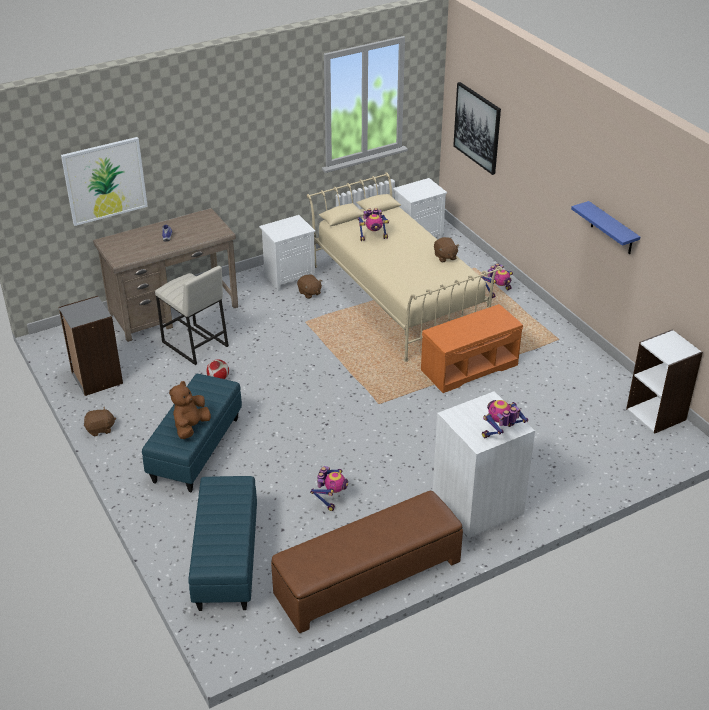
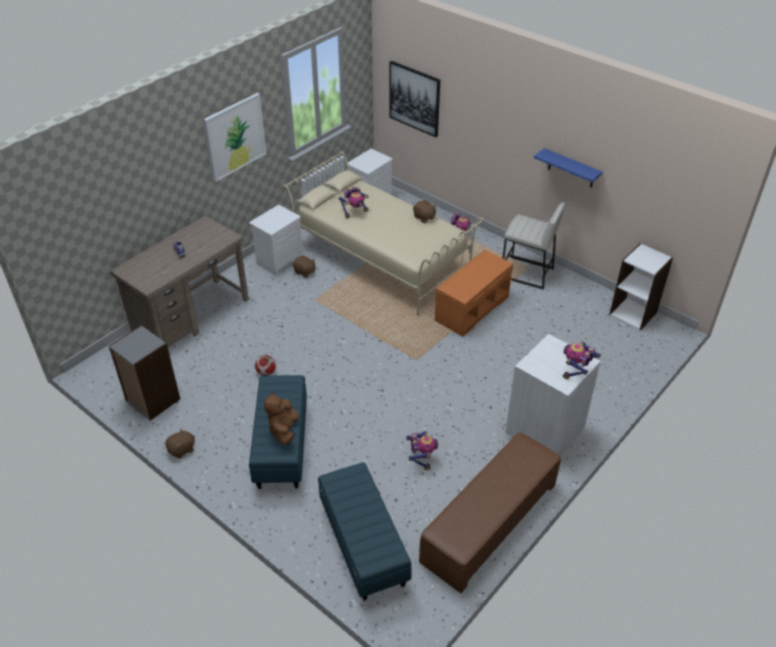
camera: 20 degrees left, 5 degrees up
(105, 180) = (113, 213): picture -> picture (235, 136)
(195, 344) = (228, 344): beige stool -> beige stool (527, 273)

